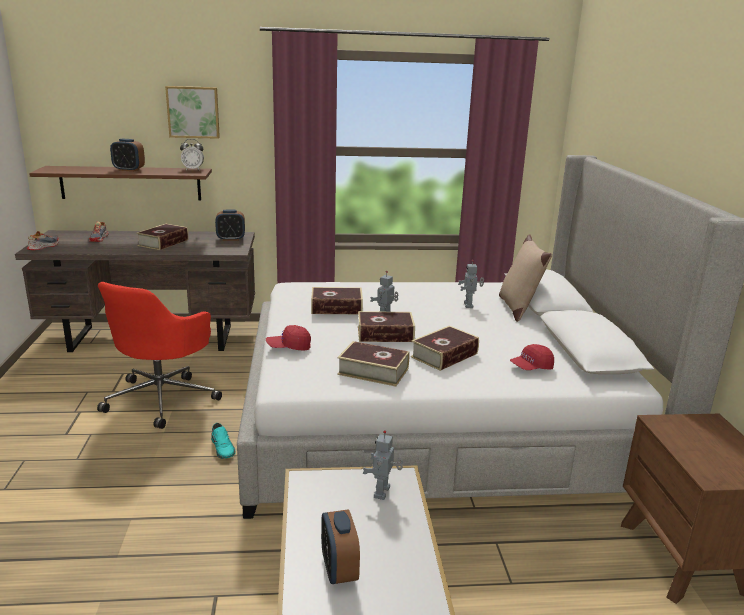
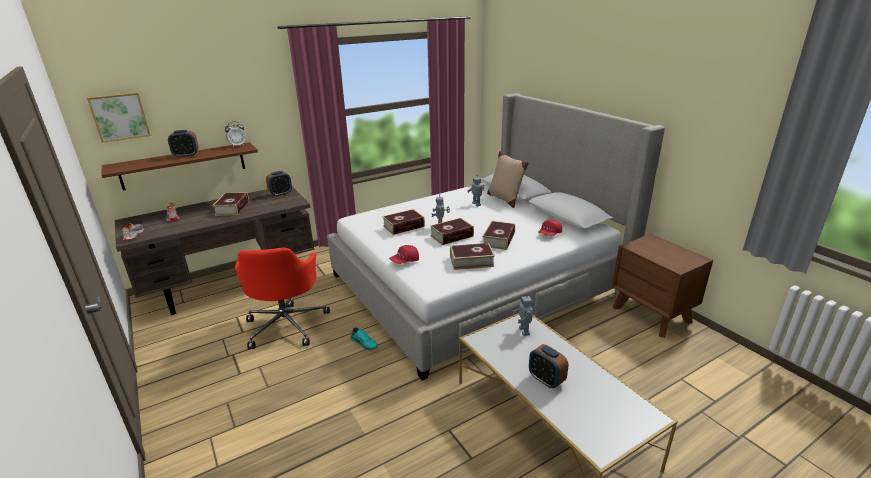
camera: 25 degrees left, 5 degrees up
(193, 112) = (229, 99): picture -> picture (119, 116)

